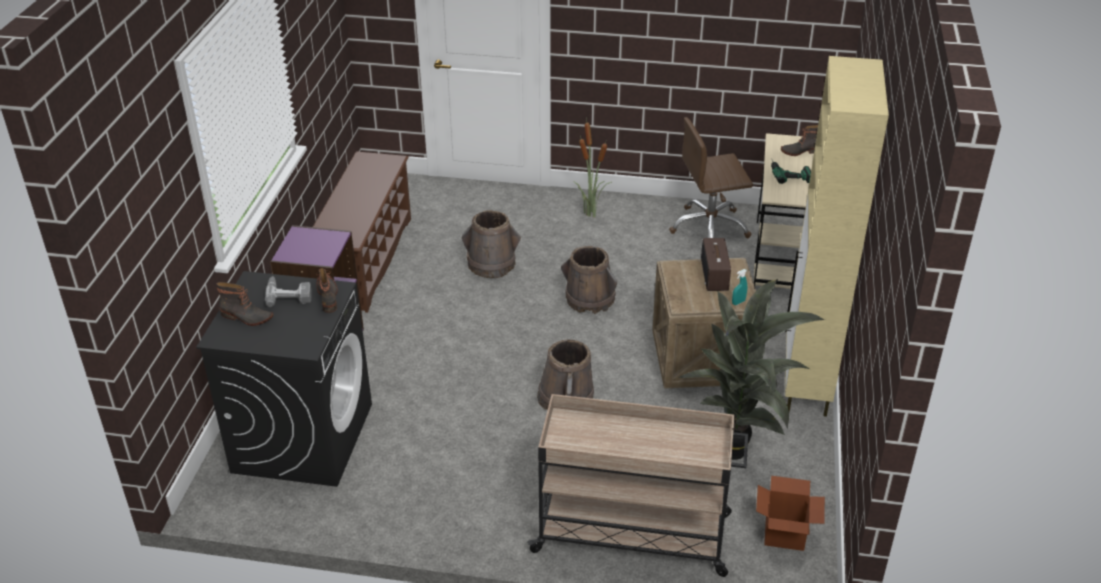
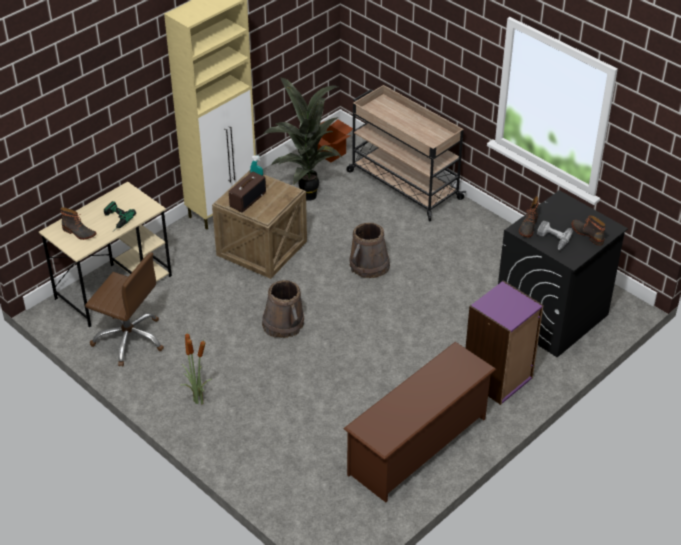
camera: 145 degrees left, 5 degrees up
(491, 264) = (323, 390): brown bucket -> none

